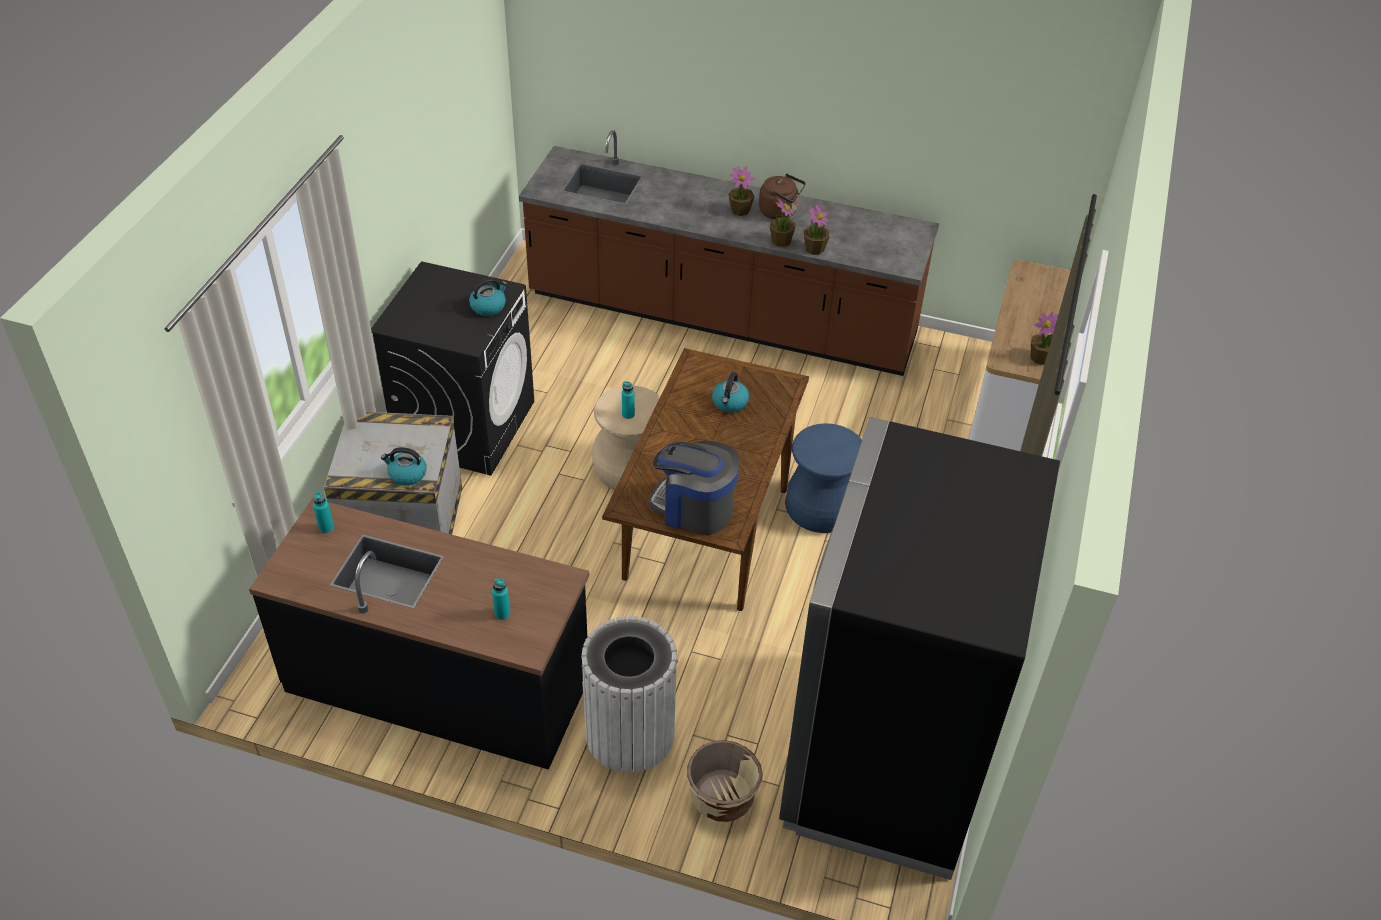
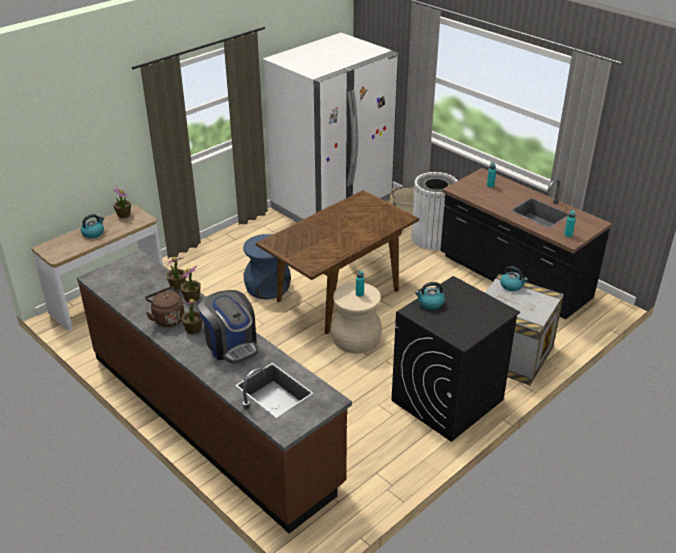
camera: 150 degrees left, 10 degrees down
(694, 508) = (371, 208): coffee machine -> coffee machine (231, 345)
(730, 403) = (312, 242): kettle -> kettle (93, 233)
(885, 759) = (332, 204): black fridge -> white fridge

